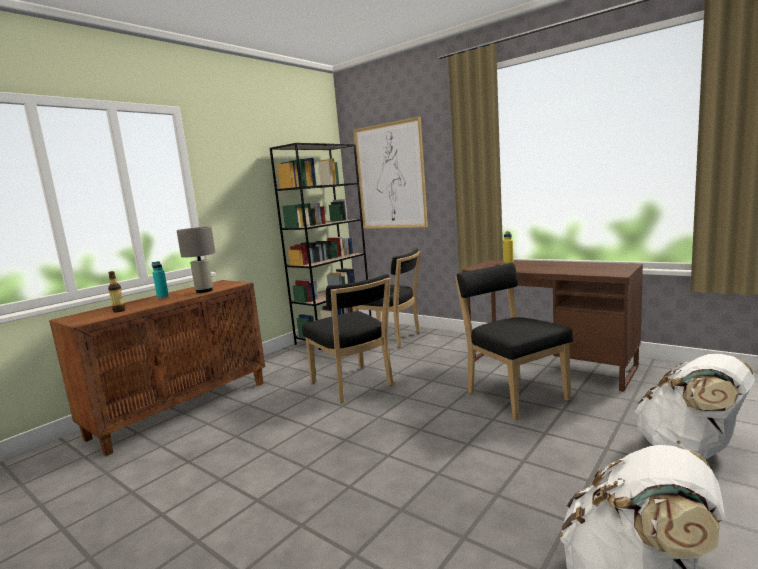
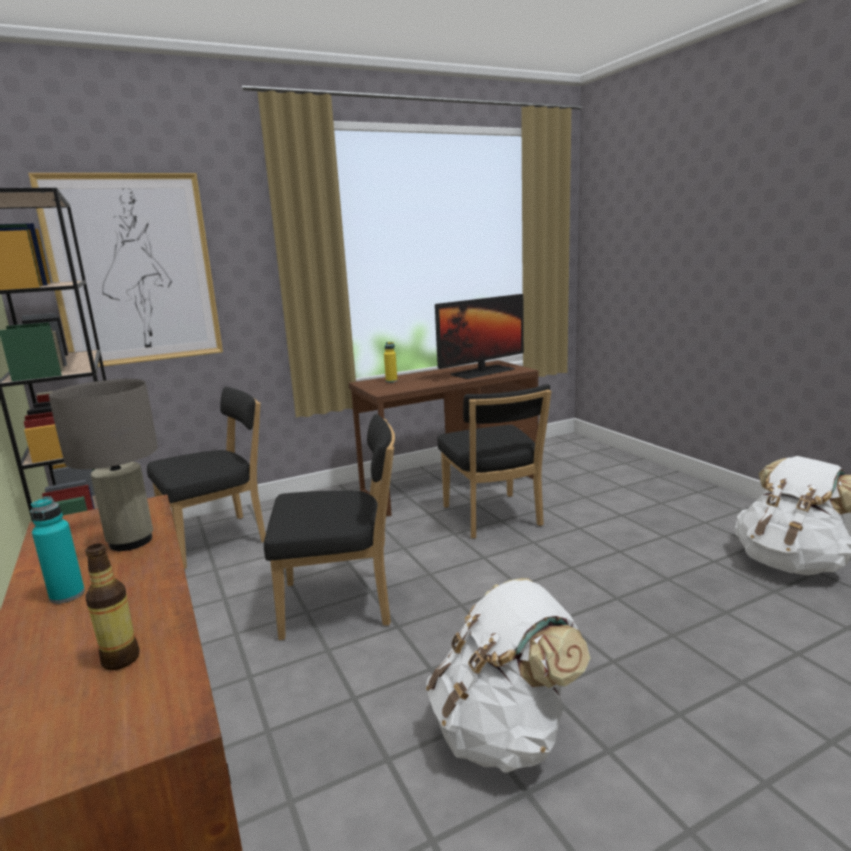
camera: 65 degrees left, 5 degrees up
(513, 395) = (493, 518): black chair -> black chair turned 105 degrees counterclockwise
(582, 269) = (482, 372): none -> monitor
(690, 450) = (642, 491): white backpack -> white backpack (504, 733)

